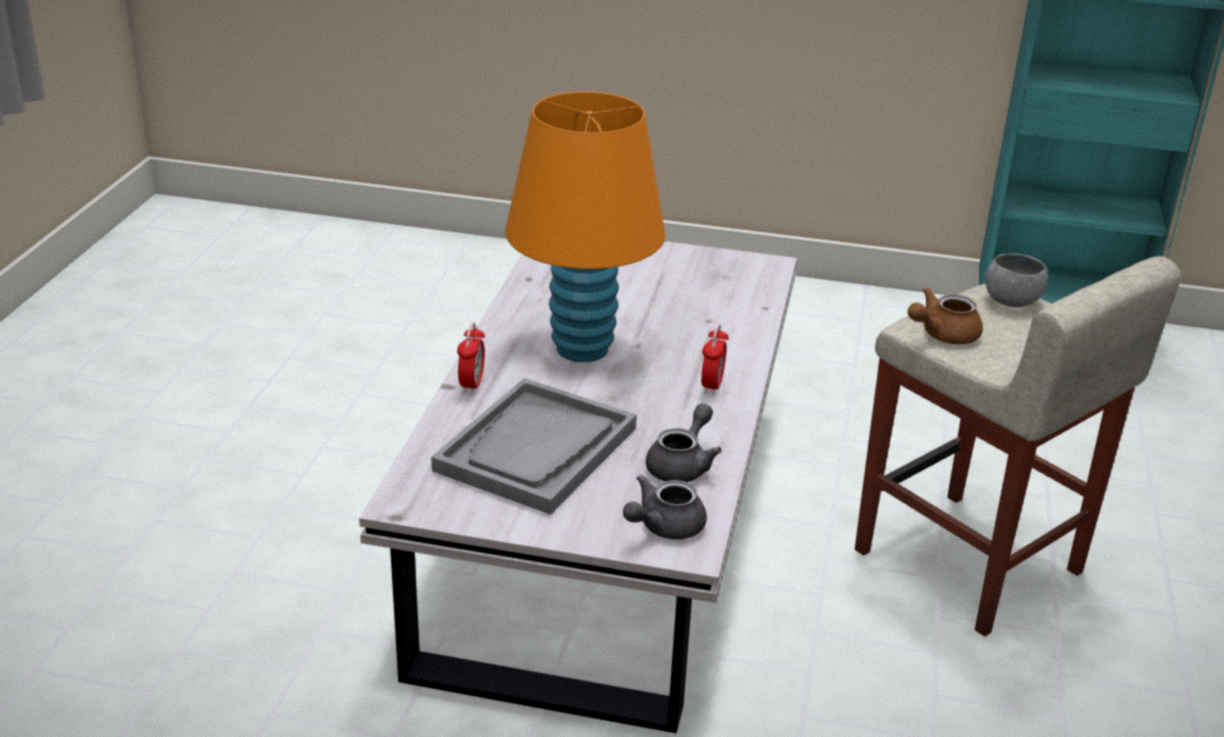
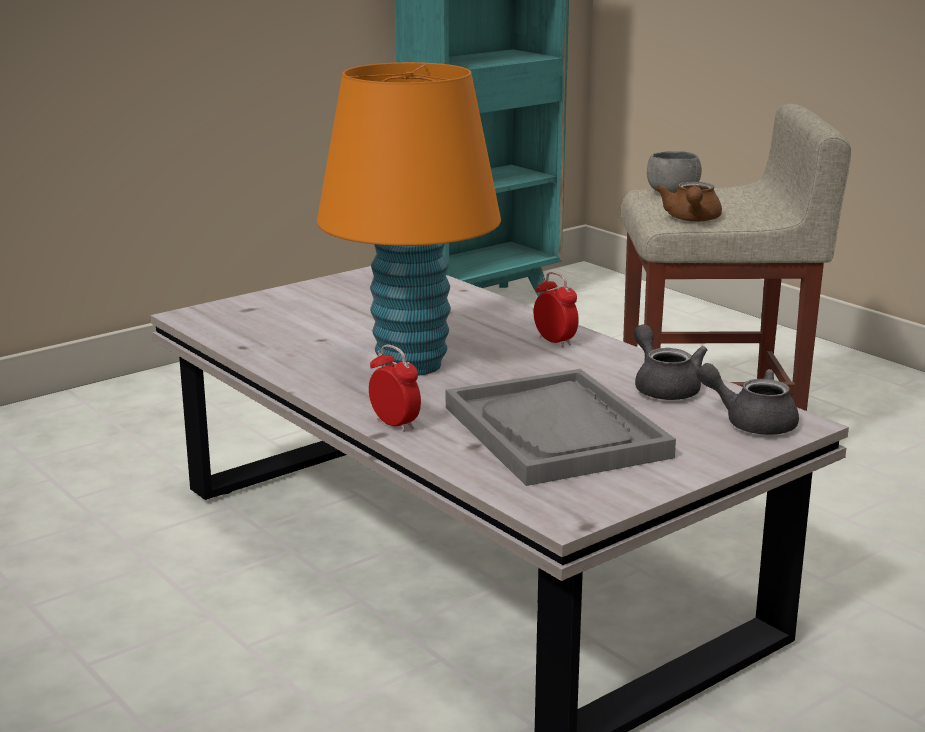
camera: 50 degrees left, 10 degrees down
(663, 527) = (751, 422): grey teapot -> grey teapot turned 120 degrees clockwise

